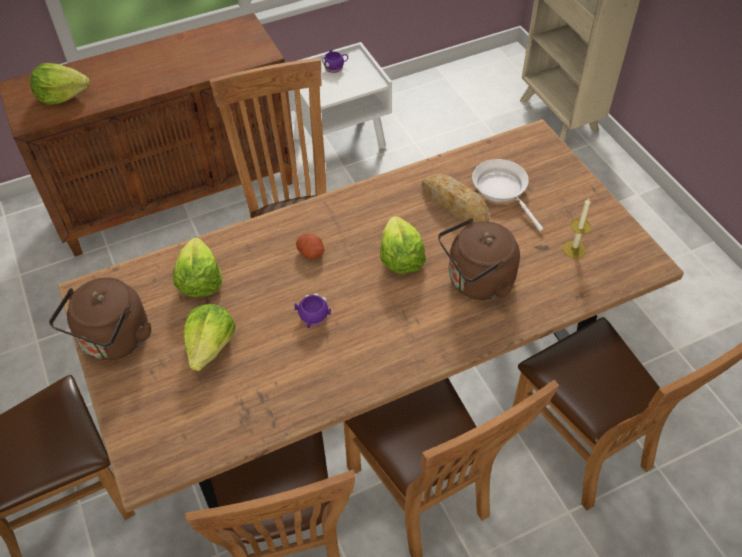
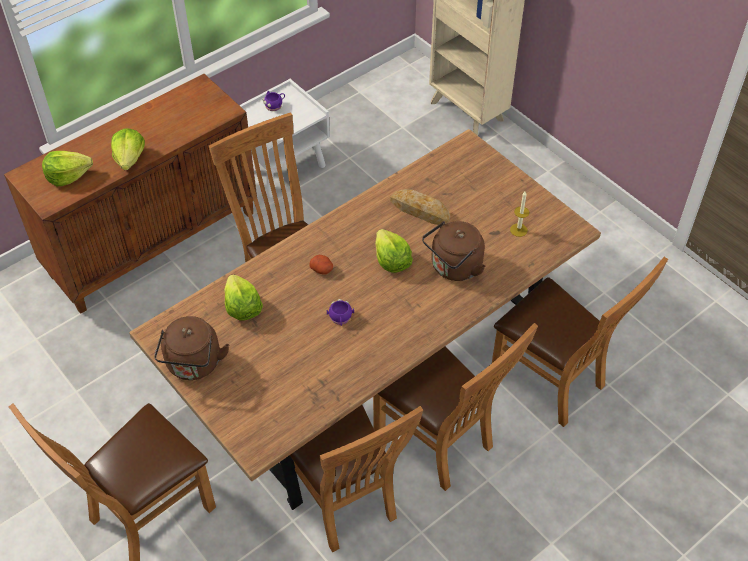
camera: 15 degrees left, 0 degrees up
(210, 346) = (270, 354): lettuce -> lettuce (130, 158)
(502, 190) = (453, 193): white frying pan -> none

